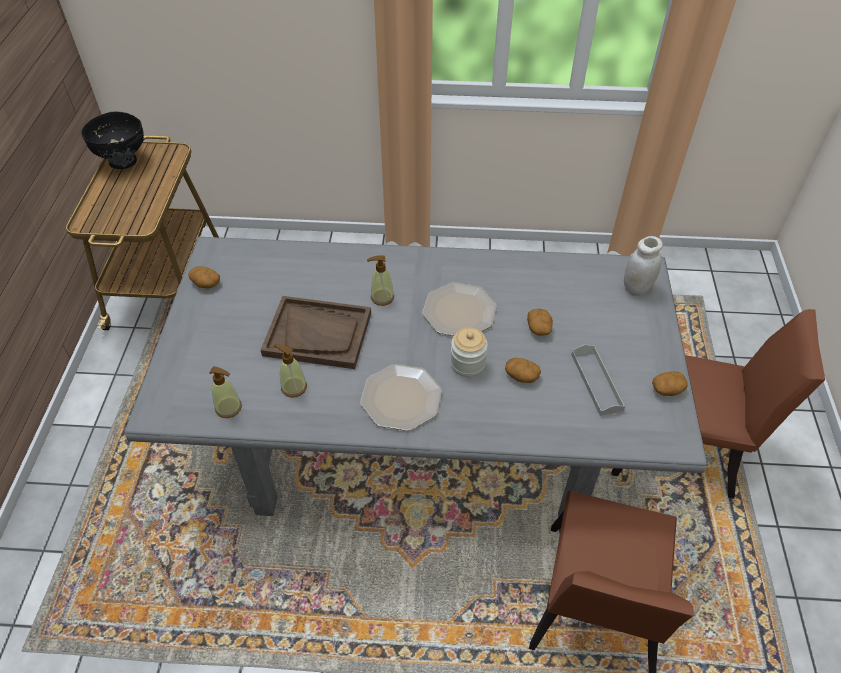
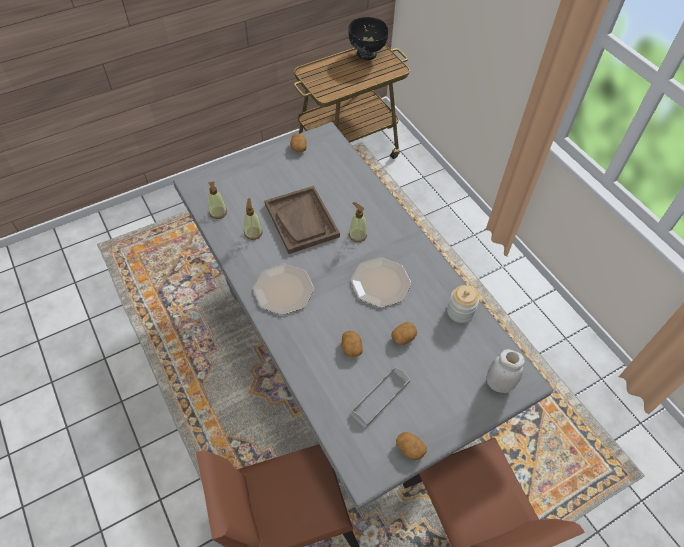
camera: 55 degrees right, 5 degrees up
(467, 364) = (338, 311): jar -> jar (460, 311)

